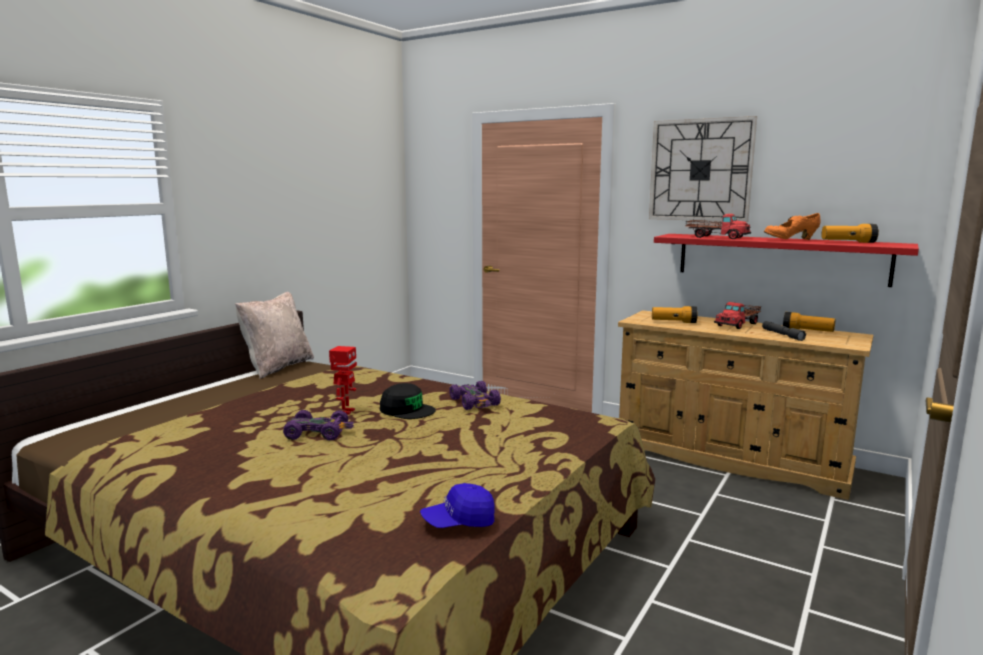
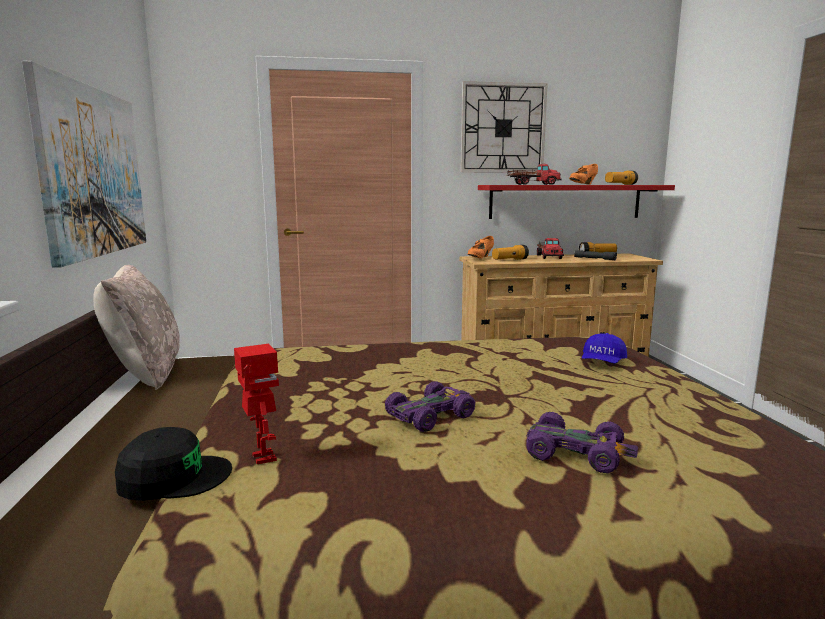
camera: 40 degrees left, 0 degrees up
(303, 222) = (93, 171): none -> picture
(346, 411) = (394, 388): toy robot -> toy robot (262, 458)
(407, 410) = (447, 370): black cap -> black cap (174, 477)
(459, 522) = (766, 439): blue cap -> blue cap (602, 362)
(475, 402) = (481, 349): purple toy car -> purple toy car (577, 453)
(651, 316) = (480, 258): none -> orange shoe

